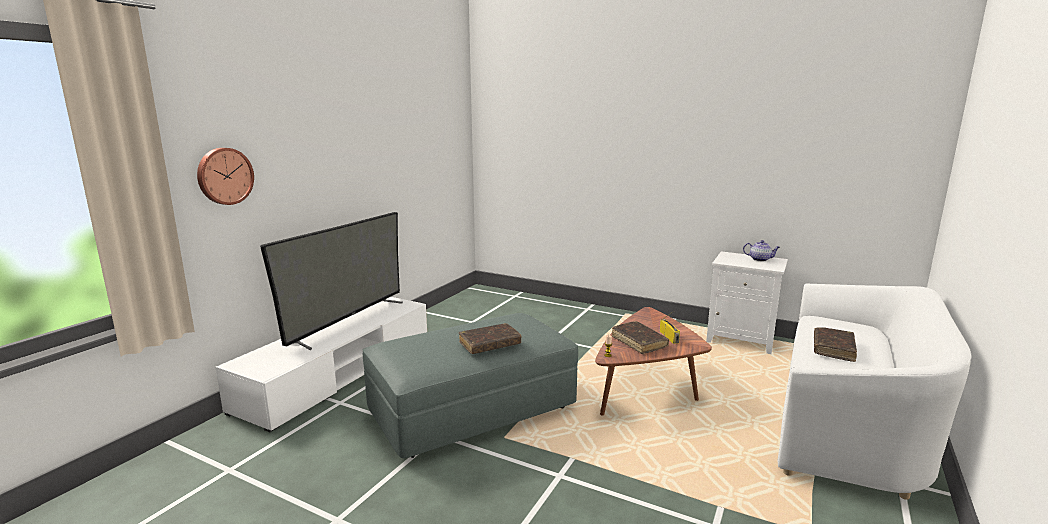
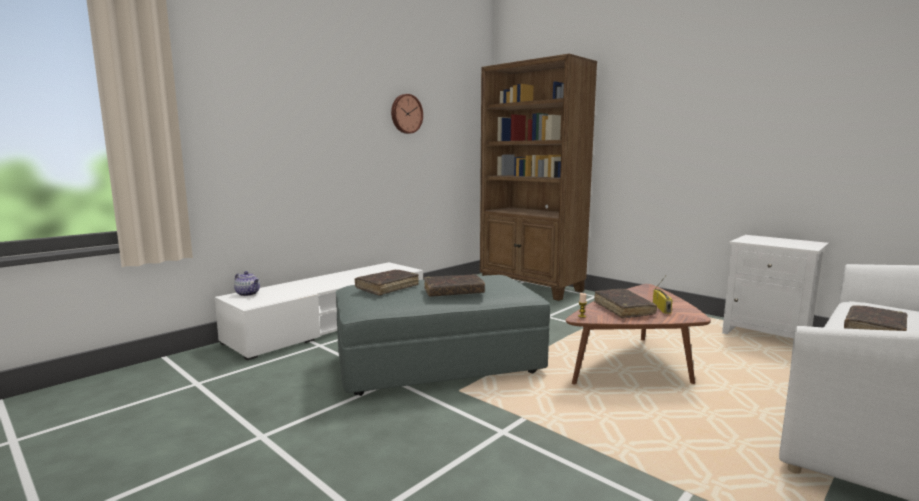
camera: 15 degrees right, 5 degrees down
(224, 176) = (237, 125): wall clock -> wall clock (406, 114)
(348, 321) = (345, 277): television -> none
(422, 345) = (387, 288): none -> brown book
(524, 303) = (531, 287): none -> brown bookcase
(760, 259) = (792, 241): teapot -> teapot (248, 294)

